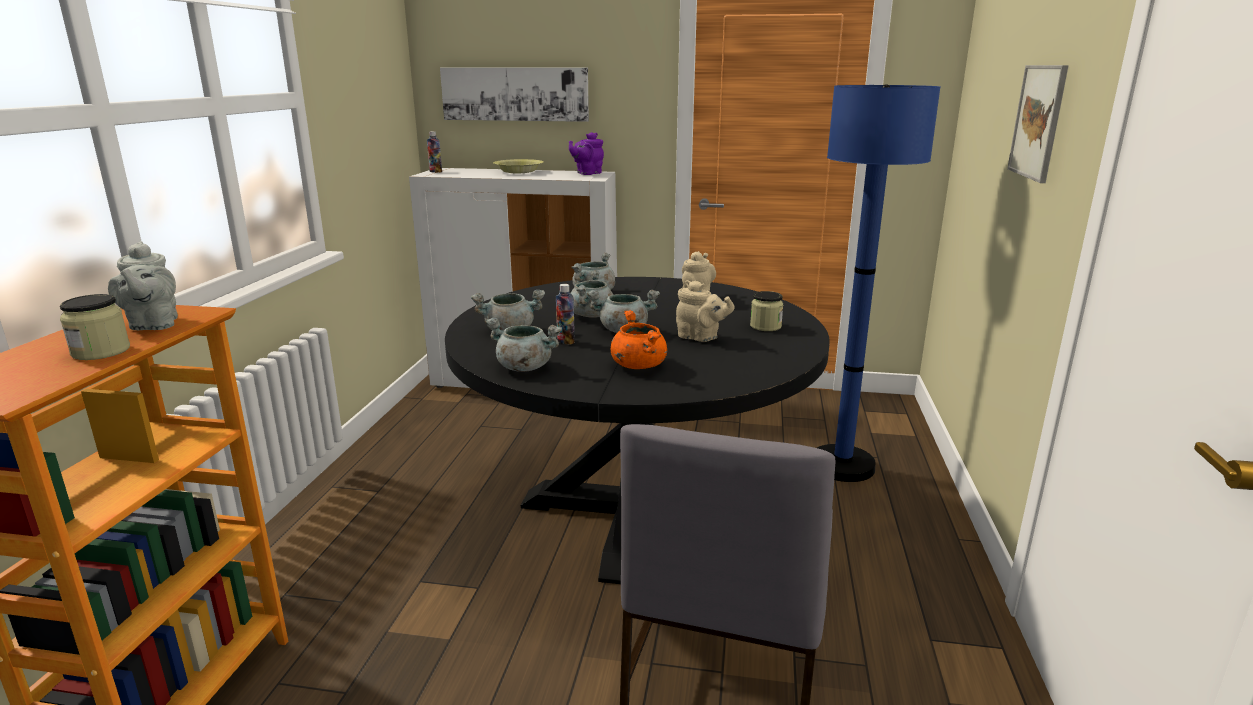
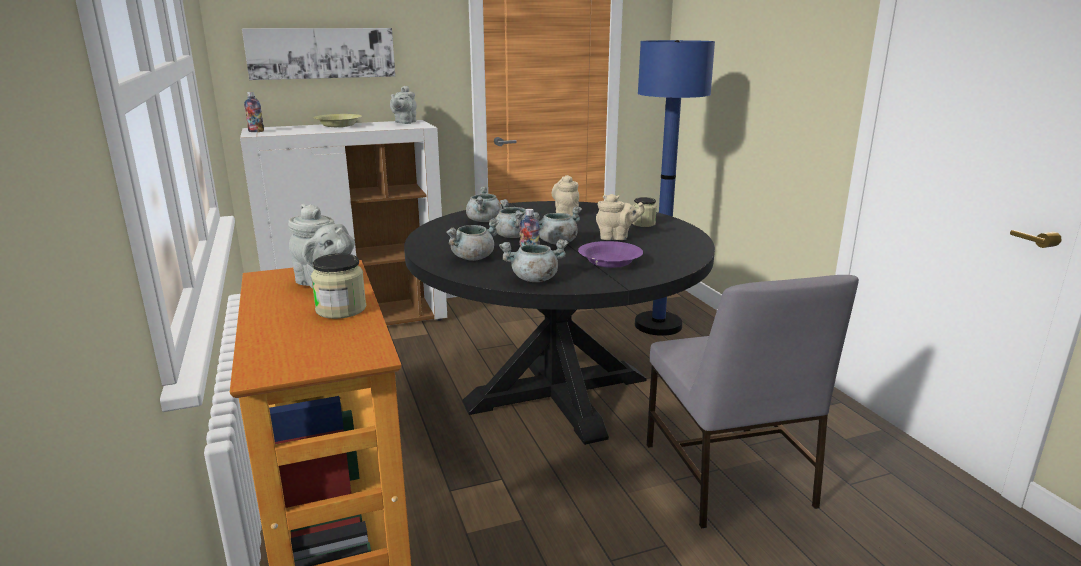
camera: 30 degrees left, 0 degrees up
(587, 173) = (404, 122): purple teapot -> grey teapot
(638, 365) = (609, 262): orange cooking pot -> purple bowl
(1037, 121) = (784, 63): picture -> none

